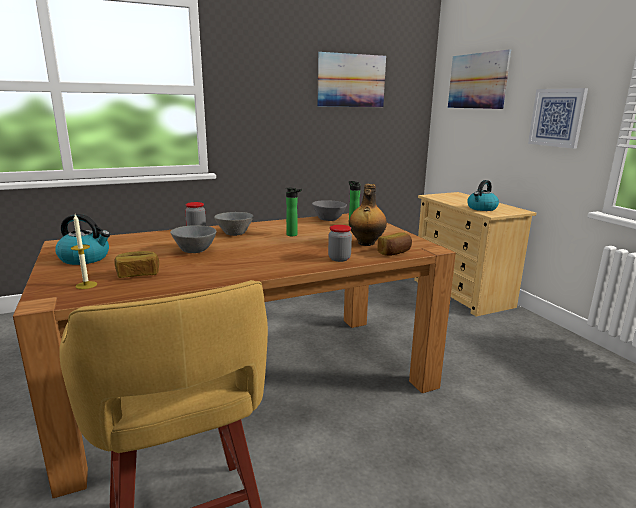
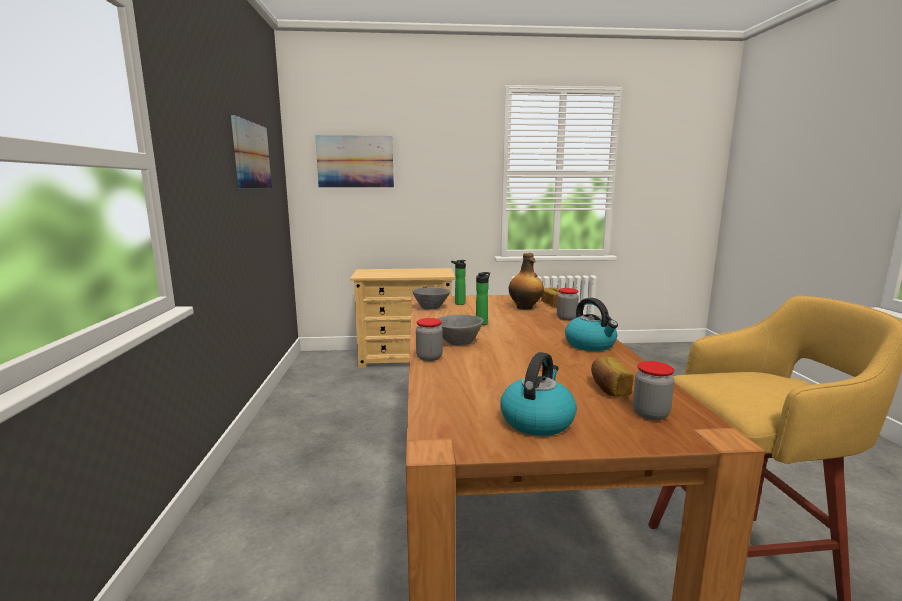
camera: 70 degrees left, 5 degrees down
(86, 285) = (650, 414): candle -> jar
(195, 251) = (524, 361): grey bowl -> none
(481, 208) = (426, 274): kettle -> kettle (591, 345)
(557, 117) = (451, 193): picture -> none

